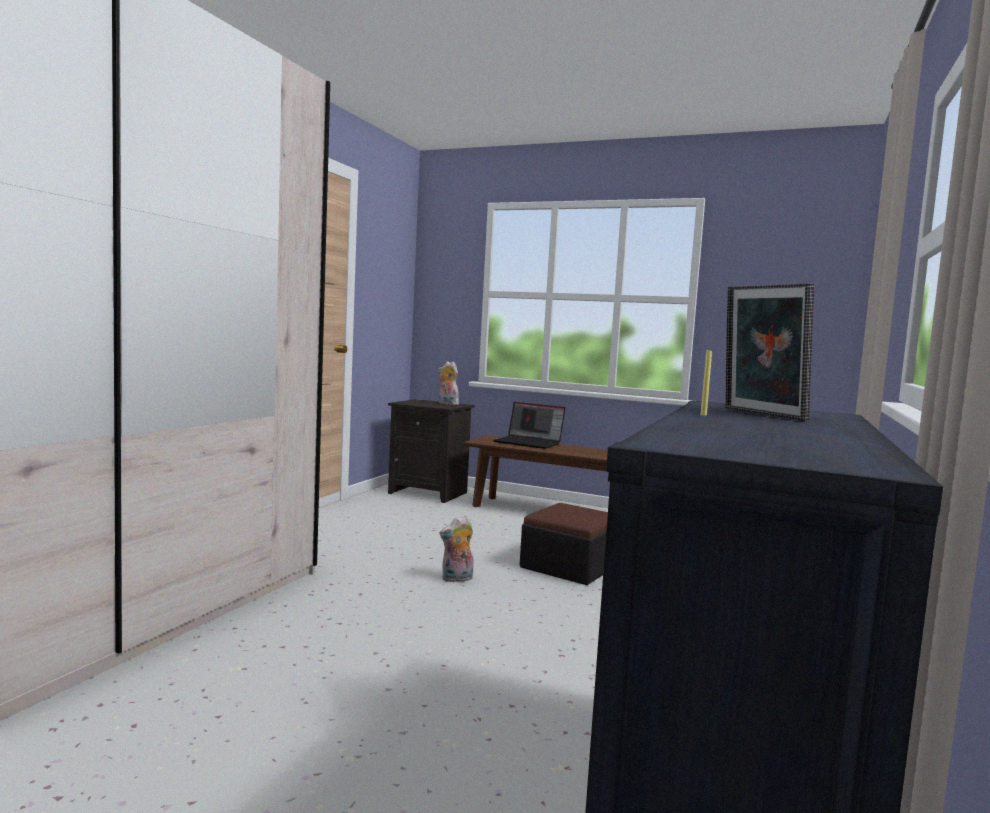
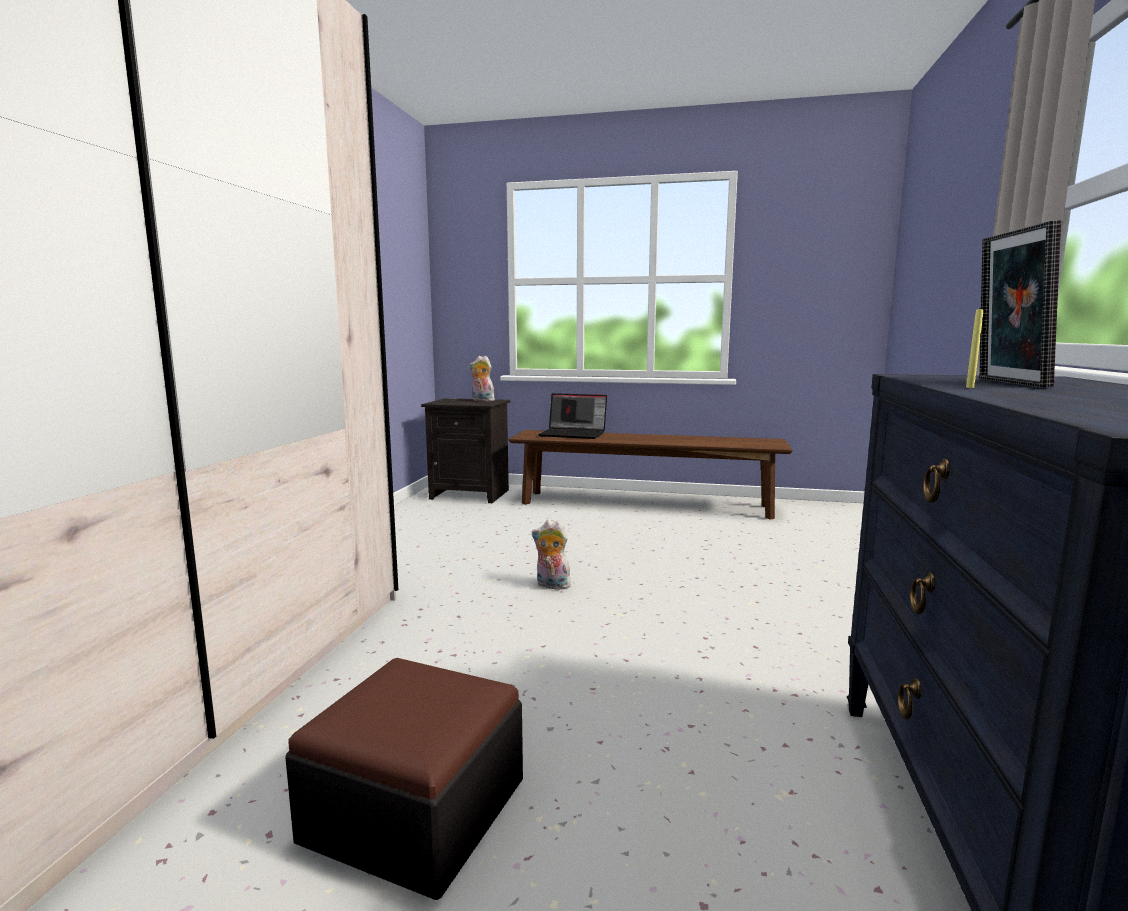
camera: 10 degrees left, 5 degrees up
(457, 579) = (551, 585): plush toy -> plush toy turned 60 degrees clockwise
(569, 566) = (653, 556): ottoman -> ottoman (415, 810)
(760, 414) = (1005, 382): picture frame -> picture frame turned 45 degrees clockwise

